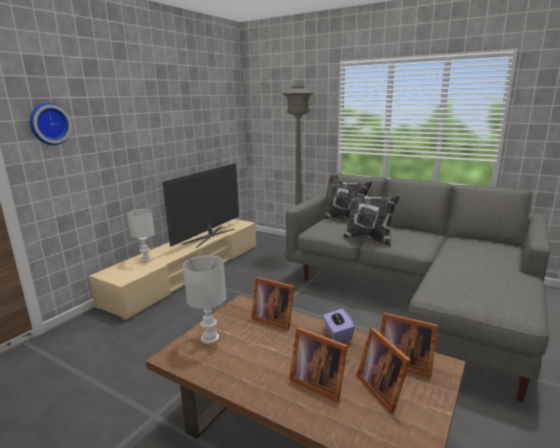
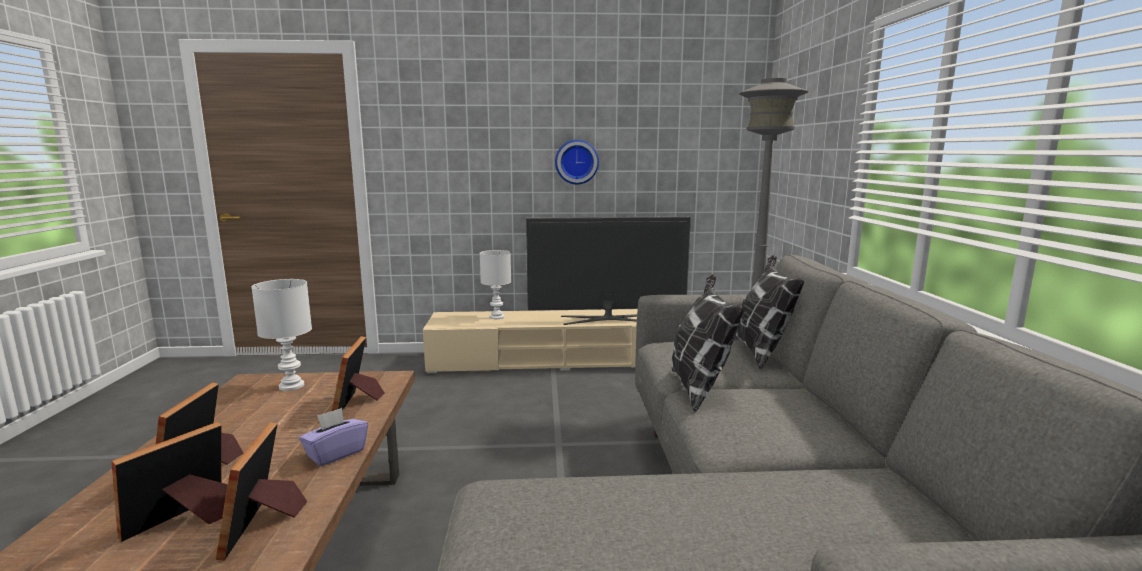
camera: 55 degrees right, 5 degrees down
(49, 124) = (414, 133): wall clock -> wall clock (576, 162)

